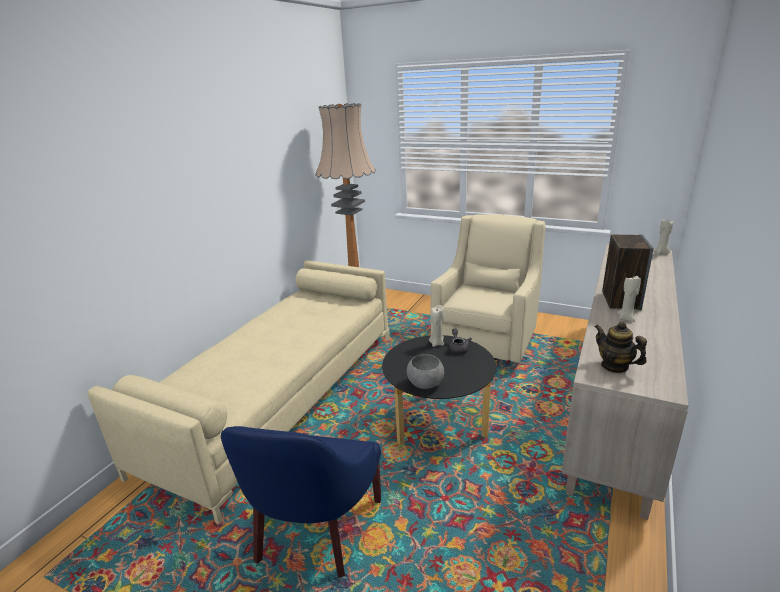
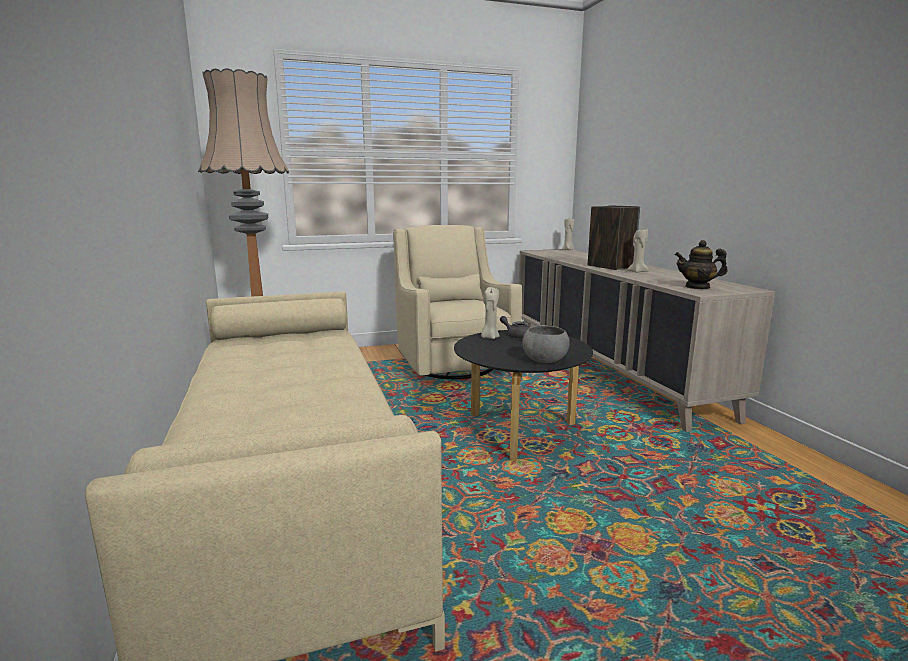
camera: 45 degrees left, 10 degrees down
(313, 530) = (564, 572): blue armchair -> none

